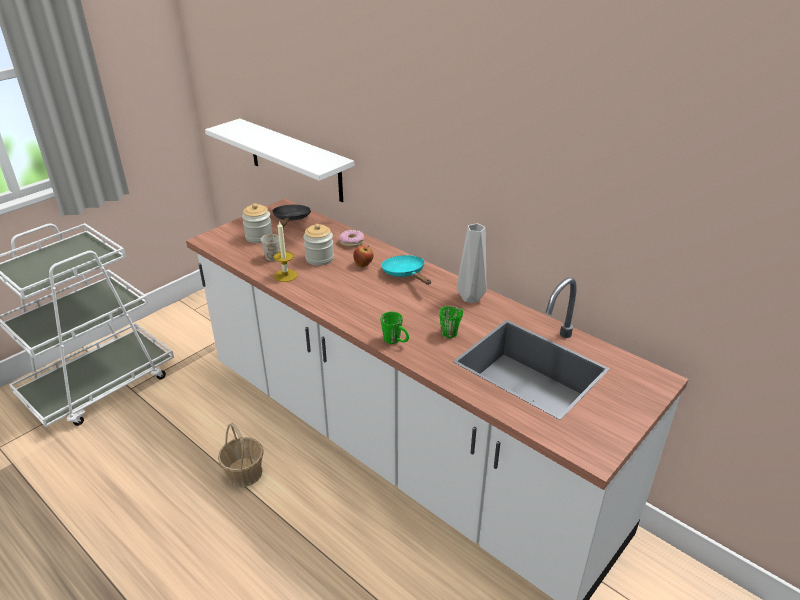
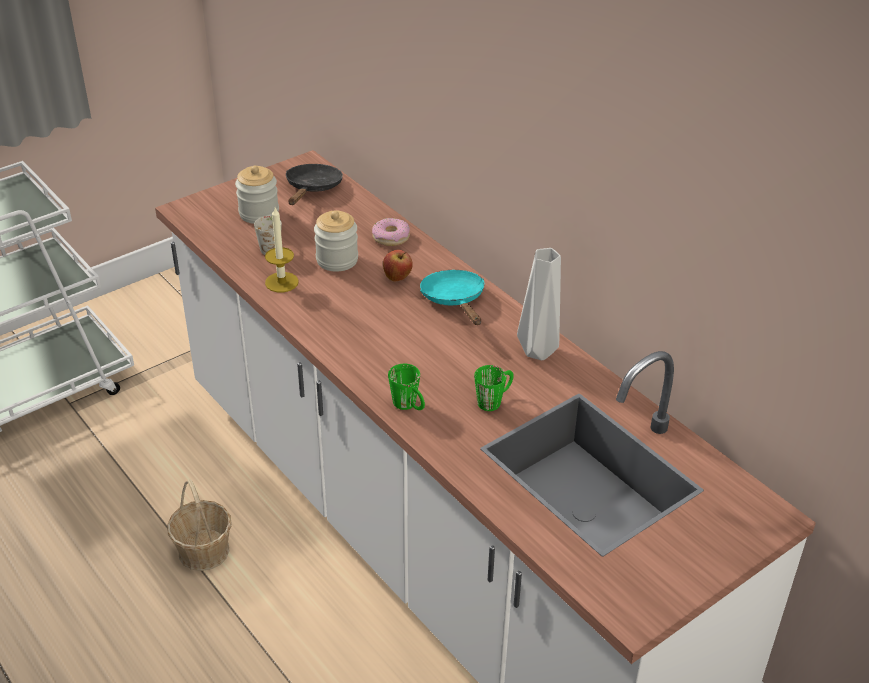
camera: 10 degrees right, 5 degrees up
(295, 160) = (329, 97): white shelf -> none

